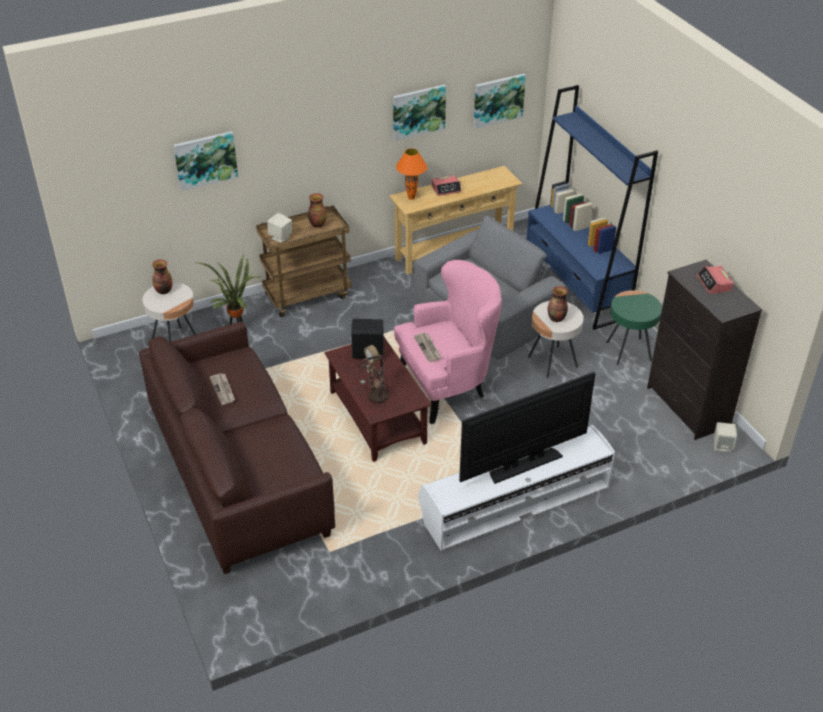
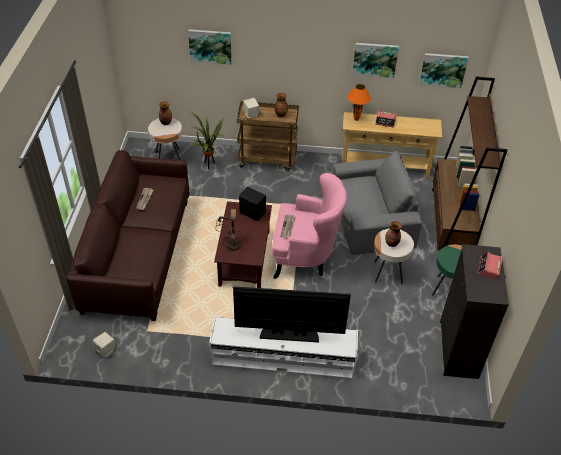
camera: 30 degrees right, 5 degrees up
(576, 286) = (450, 226): blue bookcase -> brown bookcase
(722, 446) = (460, 390): beige speaker -> beige speaker (106, 350)

